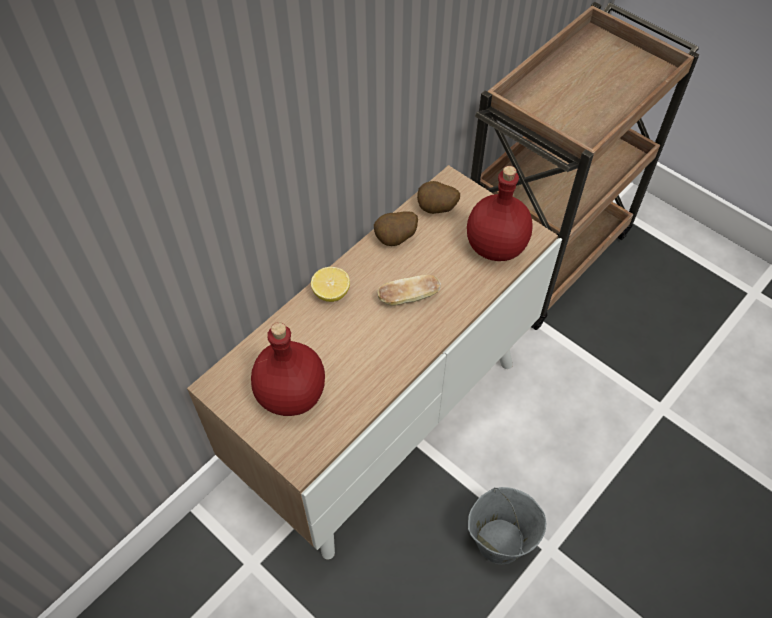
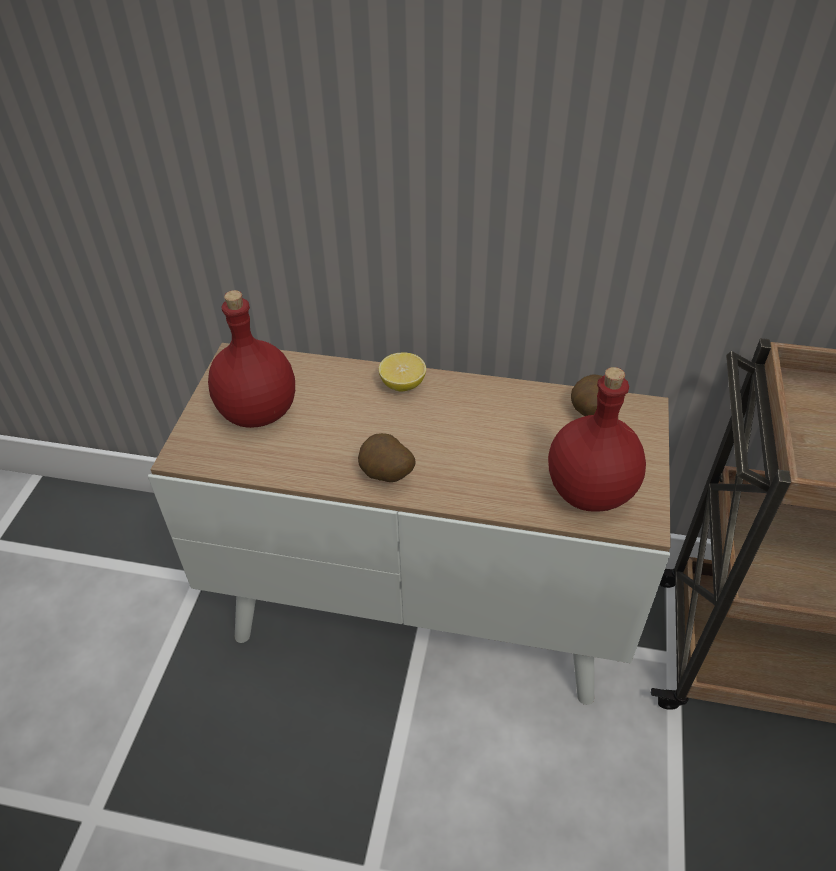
camera: 60 degrees right, 10 degrees down
(396, 239) = (516, 401): potato -> potato (386, 476)
(408, 297) = (447, 446): bread -> none
(499, 541) = (346, 806): grey bucket -> none

